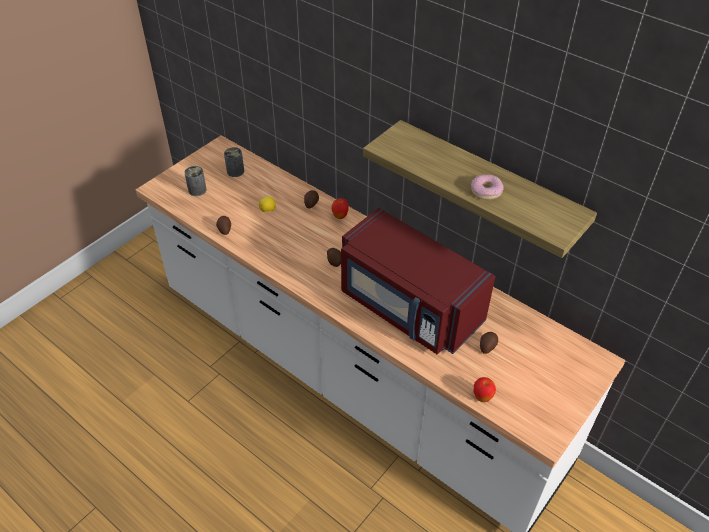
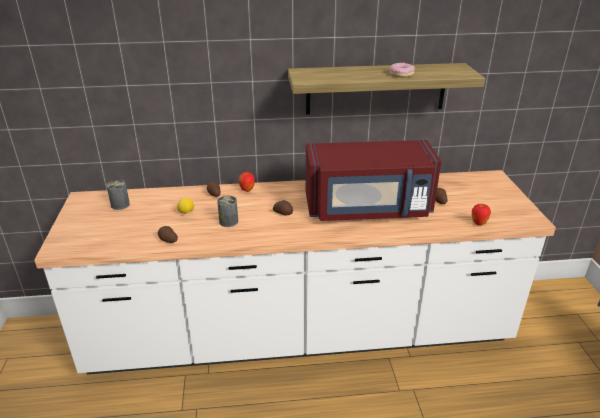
camera: 45 degrees left, 15 degrees down
(197, 190) = (102, 230): can -> can (228, 222)

